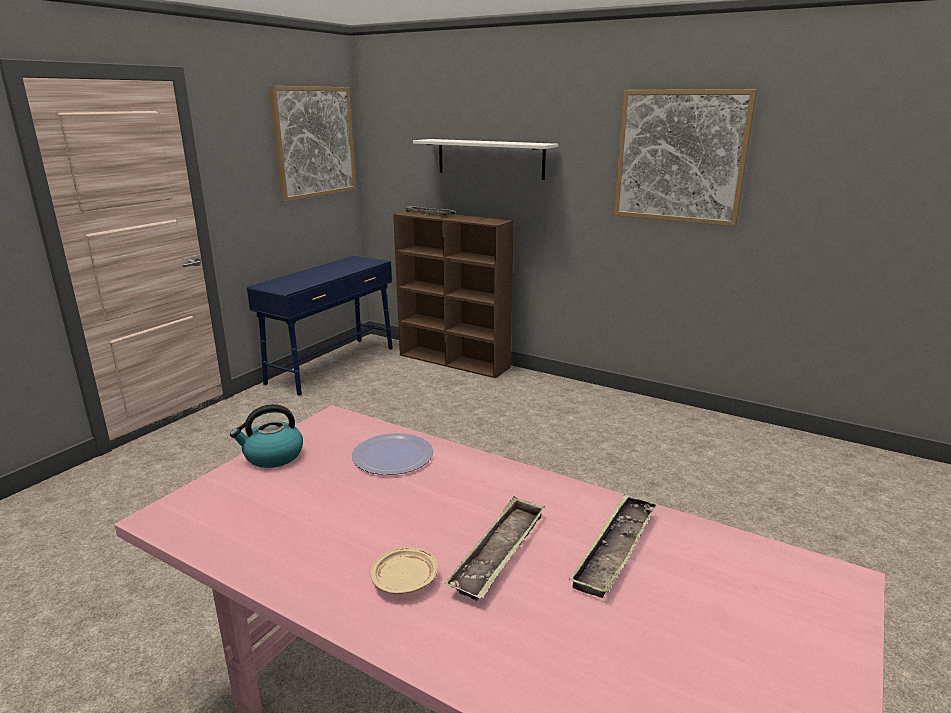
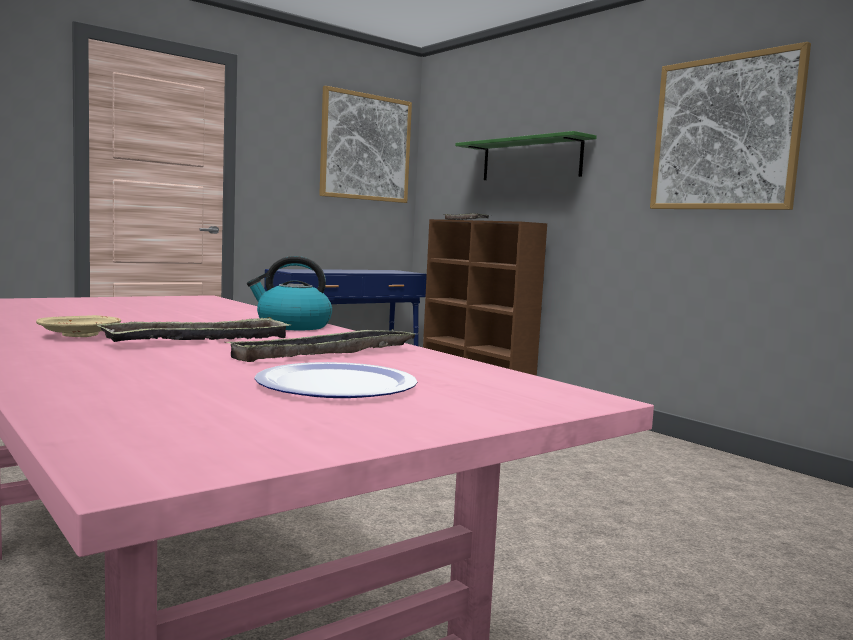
camera: 20 degrees right, 15 degrees down
(273, 456) = (107, 299): kettle -> kettle (292, 326)
(392, 456) = (211, 310): plate -> plate (336, 385)
(490, 158) = (530, 160): white shelf -> green shelf

